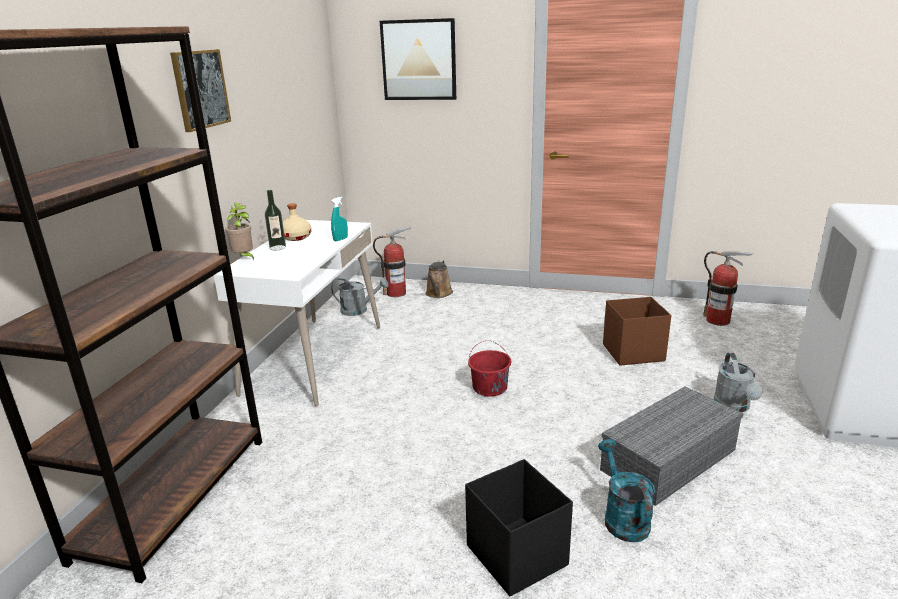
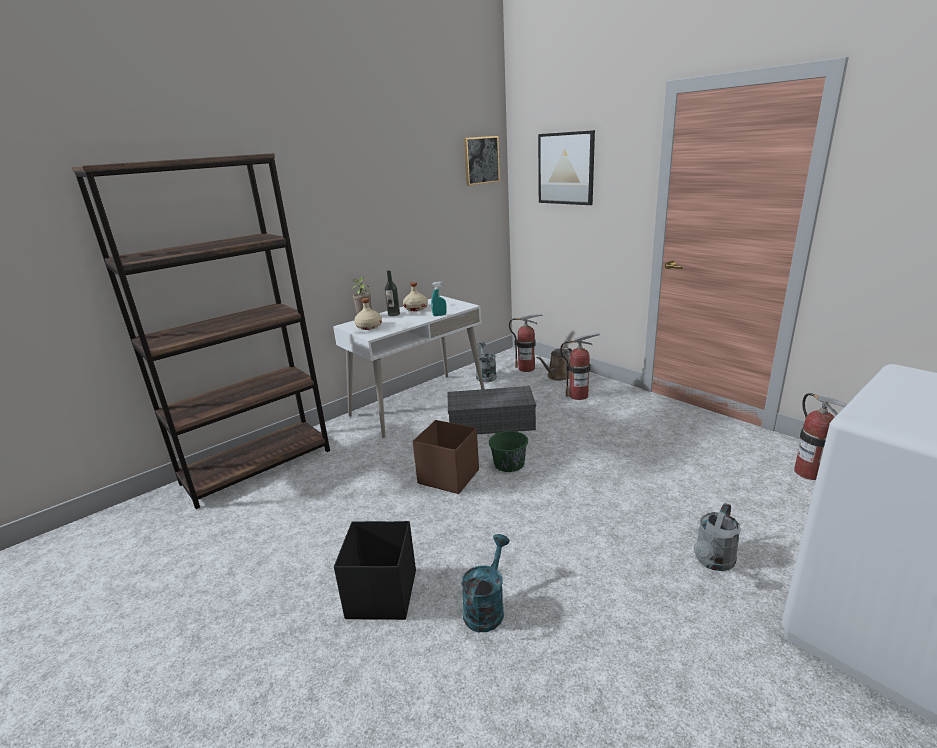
camera: 35 degrees right, 0 degrees up
(200, 89) = (341, 193): picture -> picture (481, 160)
(269, 266) = (368, 327): none -> beige bottle
(359, 310) = (485, 376): grey watering can -> grey watering can turned 135 degrees counterclockwise
(479, 306) = (578, 395): none -> fire extinguisher
(490, 387) = (509, 464): red bucket -> green bucket
(632, 352) = (669, 475): brown storage box -> brown storage box (448, 476)
(668, 458) = (585, 579): grey storage box -> grey storage box (492, 422)

